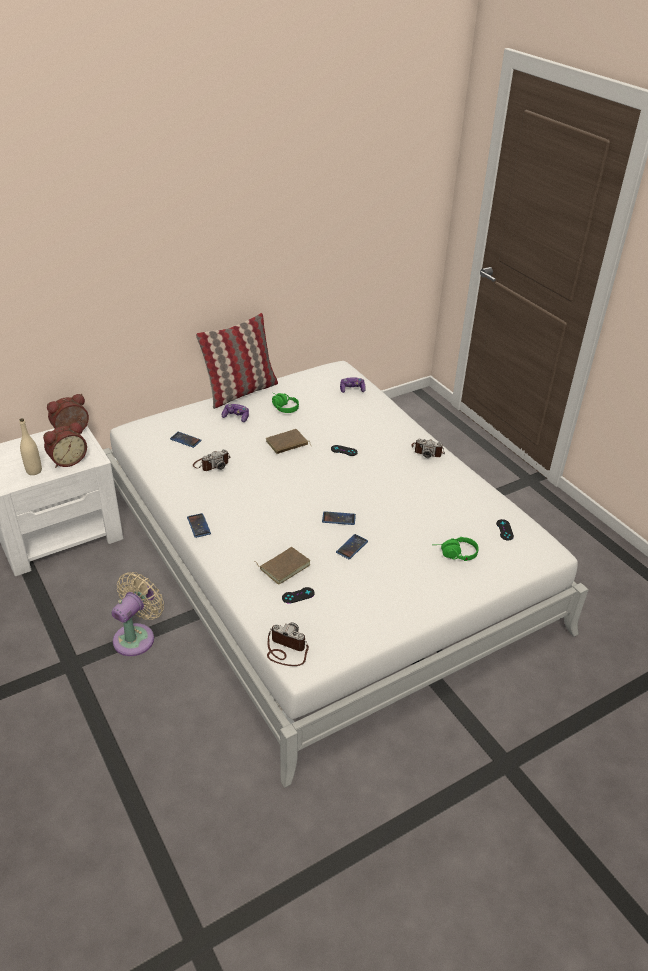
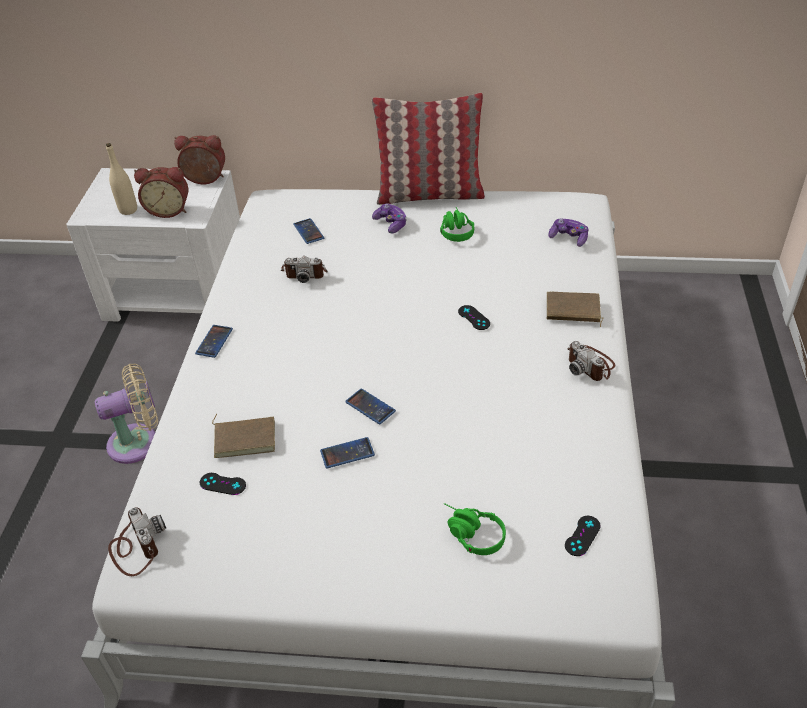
camera: 40 degrees right, 5 degrees up
(287, 444) = (412, 281): brown book -> brown book (572, 311)

